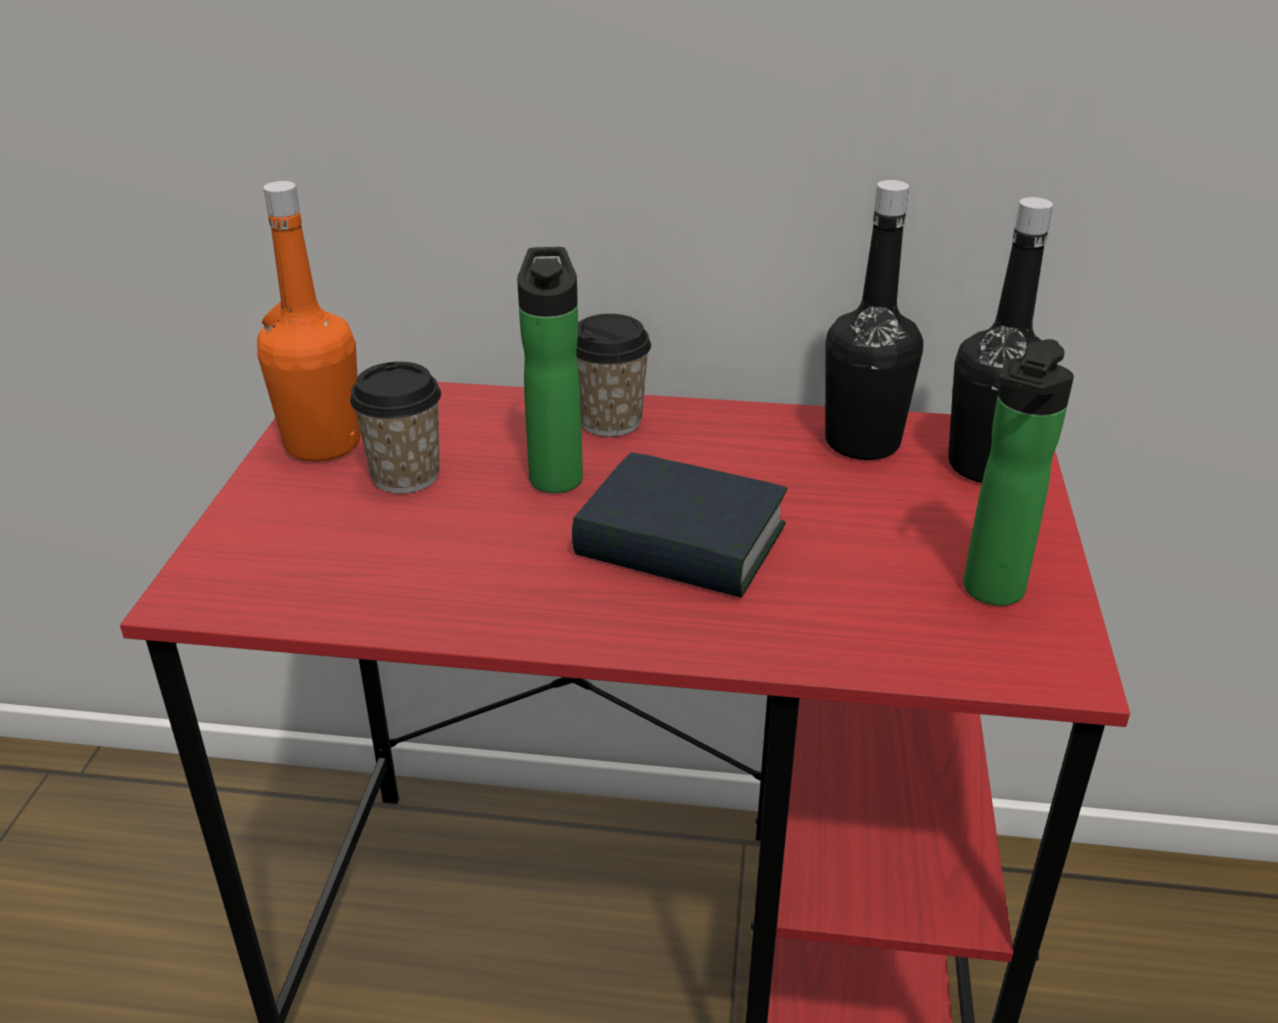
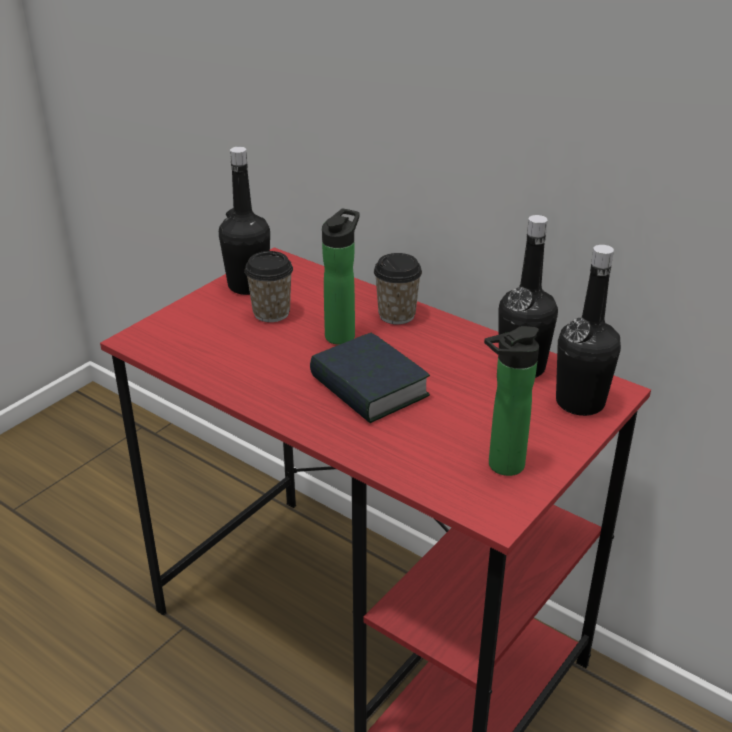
camera: 30 degrees right, 0 degrees up
(323, 444) = (248, 285): orange bottle -> black bottle

